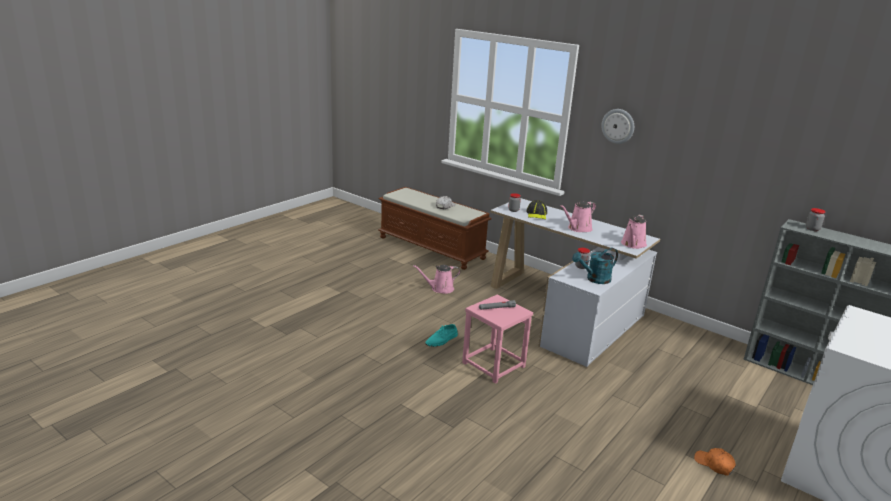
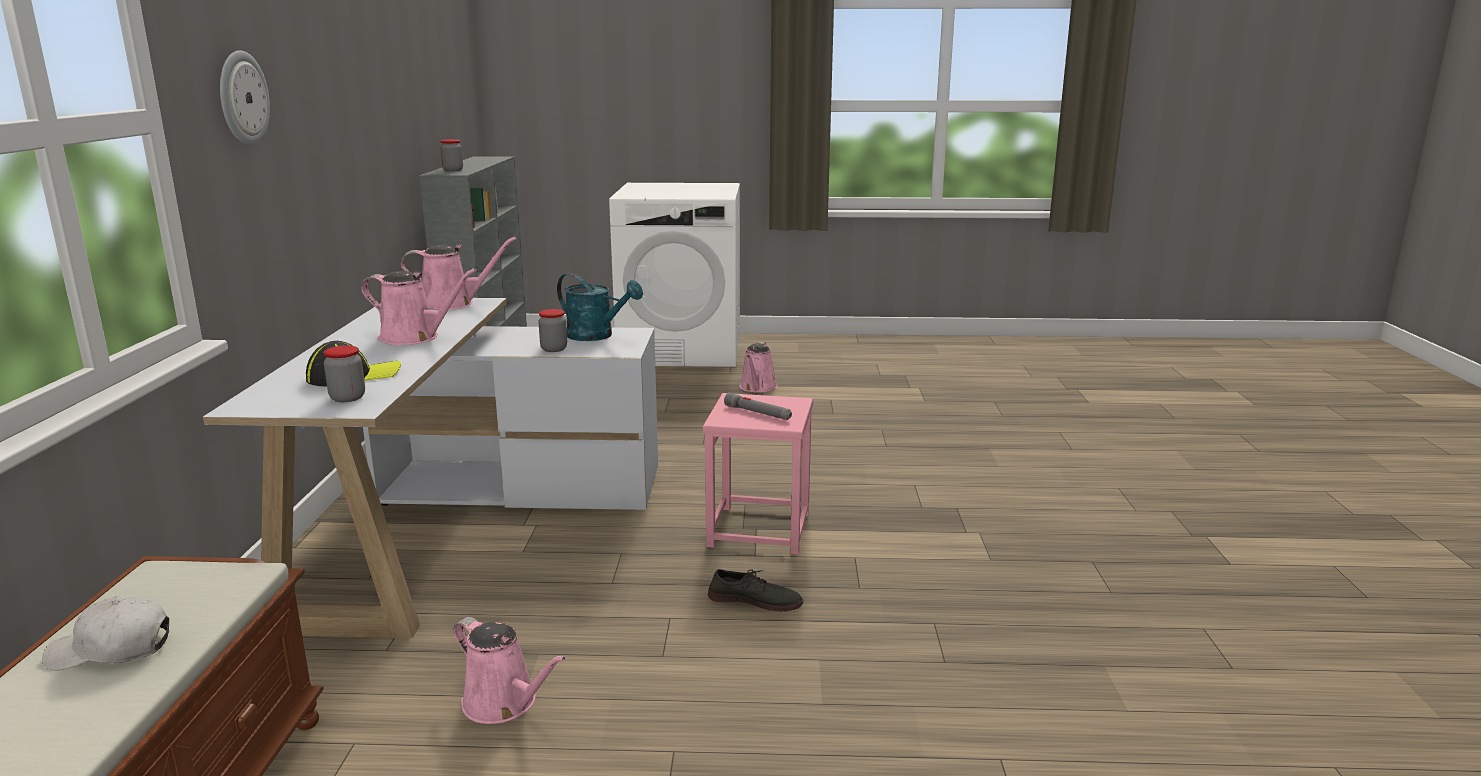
camera: 125 degrees left, 5 degrees down
(442, 340) = (755, 600): turquoise shoe -> grey shoe
(714, 464) = (757, 388): orange cap -> pink watering can

